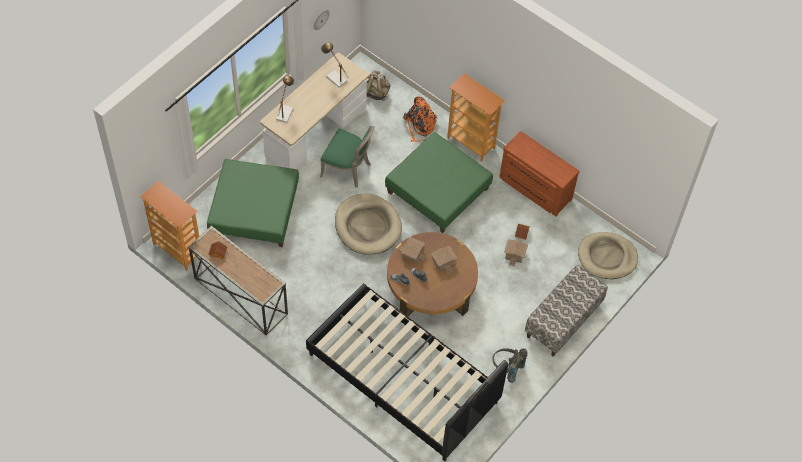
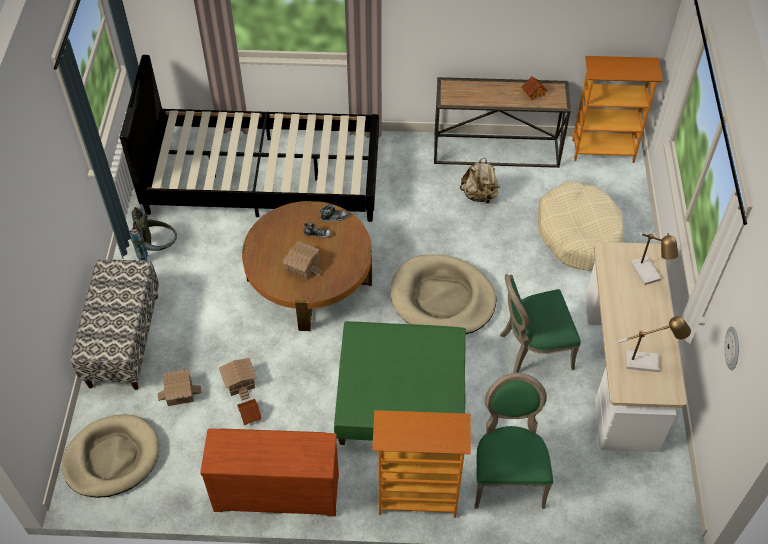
camera: 145 degrees right, 5 degrees down
(254, 211) = (578, 234): green ottoman -> beige dog bed
(377, 93) = (609, 483): beige backpack -> beige backpack (479, 195)
(412, 254) = (345, 252): toy house -> toy house (179, 392)
(420, 125) = (507, 474): orange backpack -> green chair

